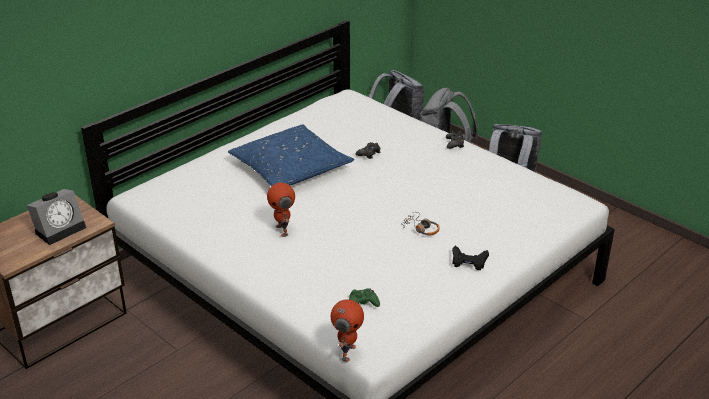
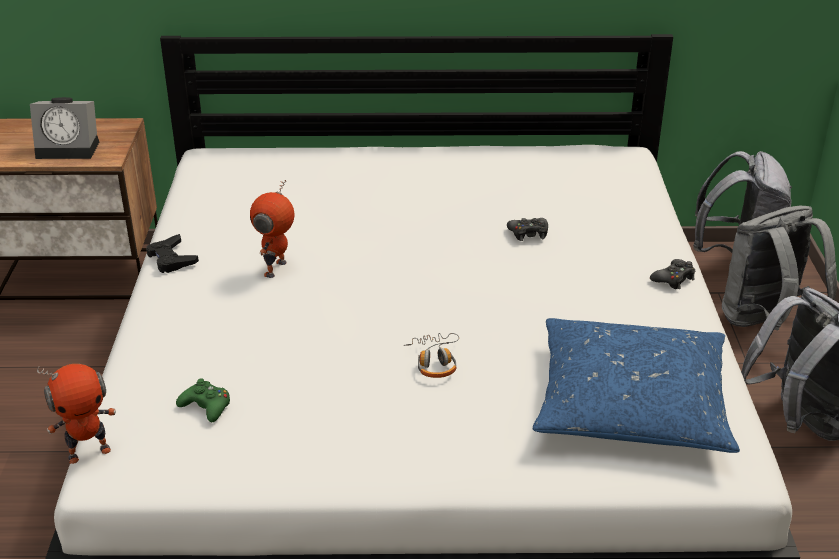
camera: 45 degrees right, 0 degrees up
(290, 168) = (409, 205): blue pillow -> blue pillow (631, 403)
(468, 261) = (420, 442): black game controller -> black game controller (171, 259)

